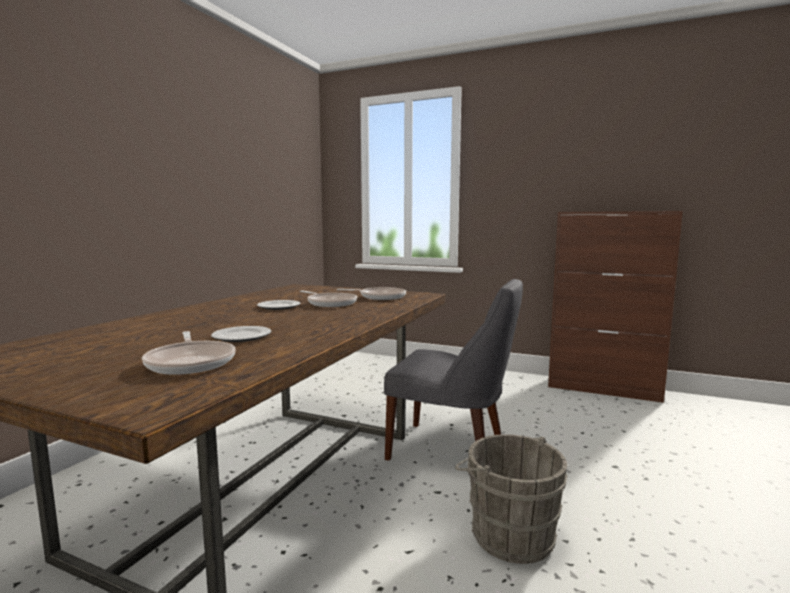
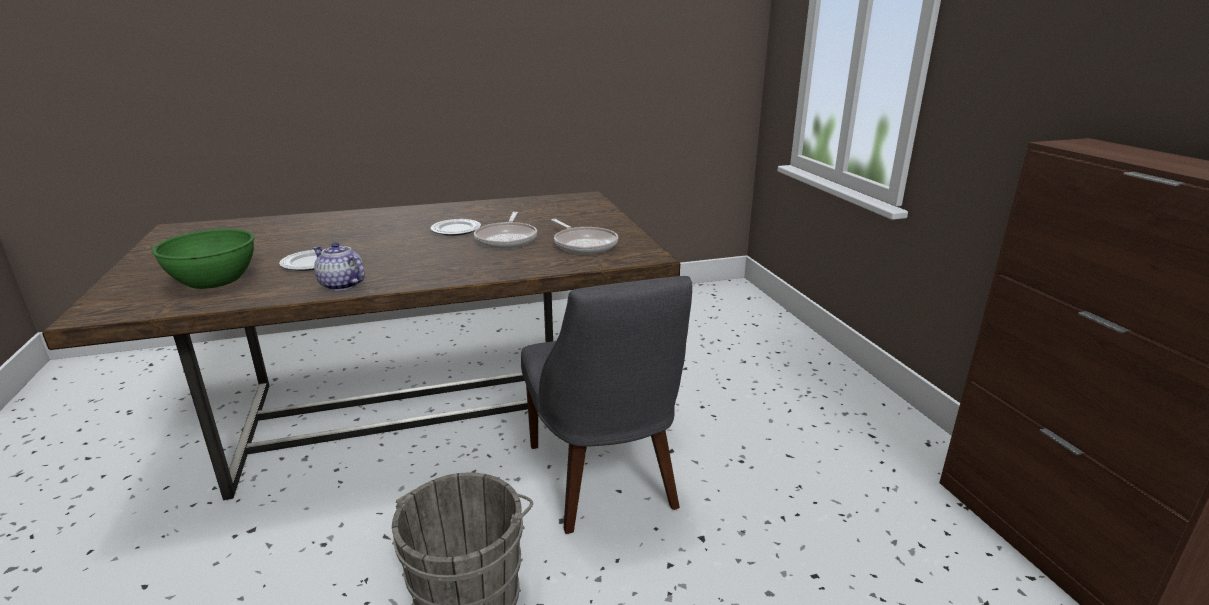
camera: 50 degrees right, 15 degrees up
(191, 362) = (214, 280): frying pan -> green bowl
(318, 336) = (341, 285): none -> teapot

